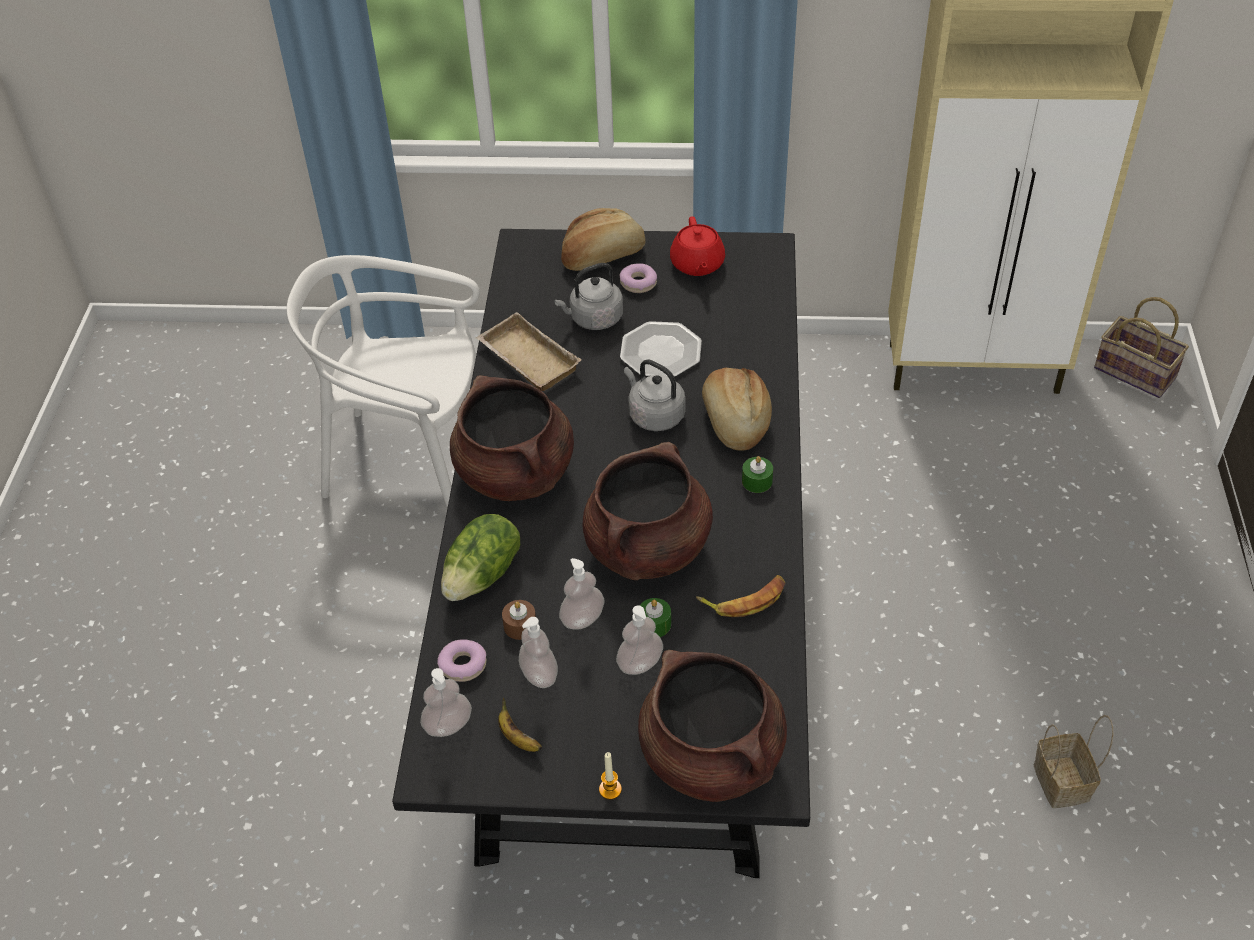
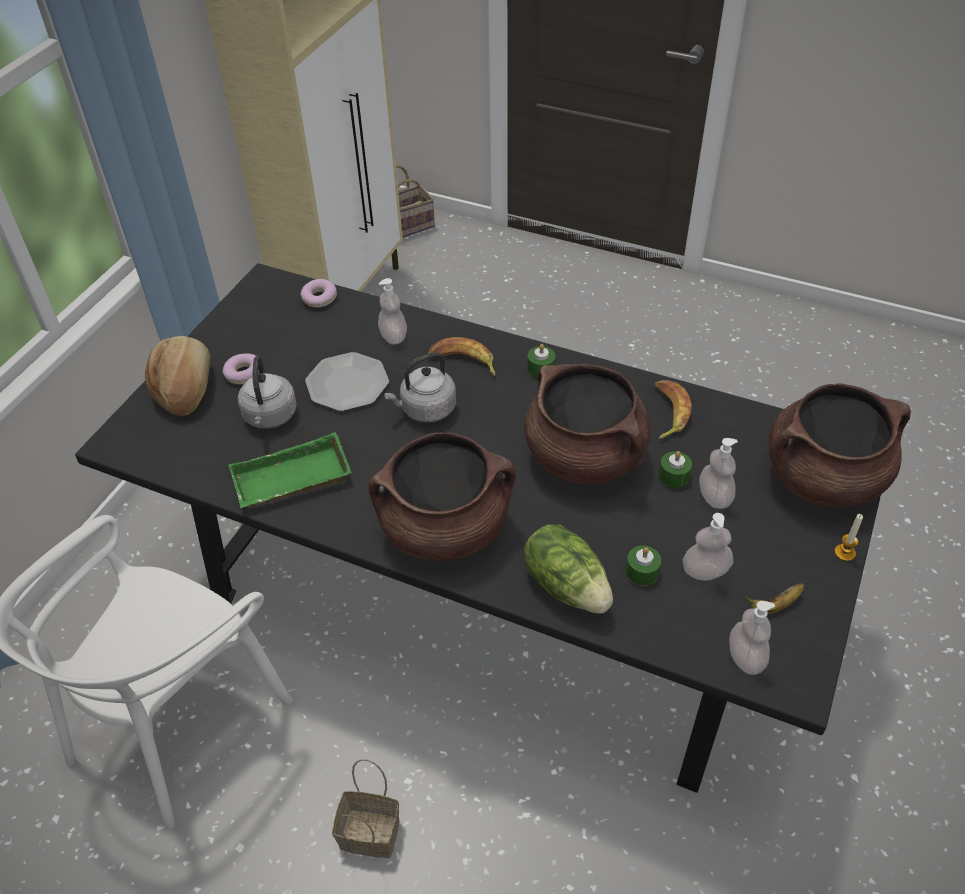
camera: 70 degrees left, 0 degrees up
(463, 665) = (675, 628): donut -> donut (319, 298)
(520, 626) = (642, 571): brown candle -> green candle
(526, 359) = (291, 481): beige tray -> green tray
(582, 619) = (650, 523): soap dispenser -> soap dispenser (393, 336)
(697, 265) = (250, 329): red teapot -> none
(734, 421) = (463, 362): bread -> banana
(1063, 783) = (731, 392): basket -> basket (372, 833)

